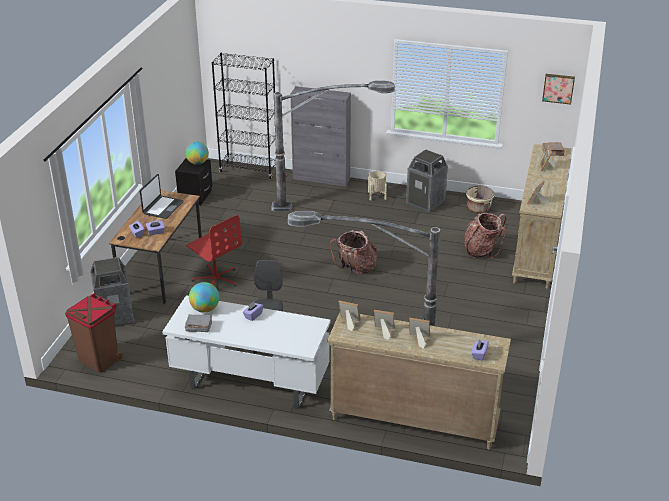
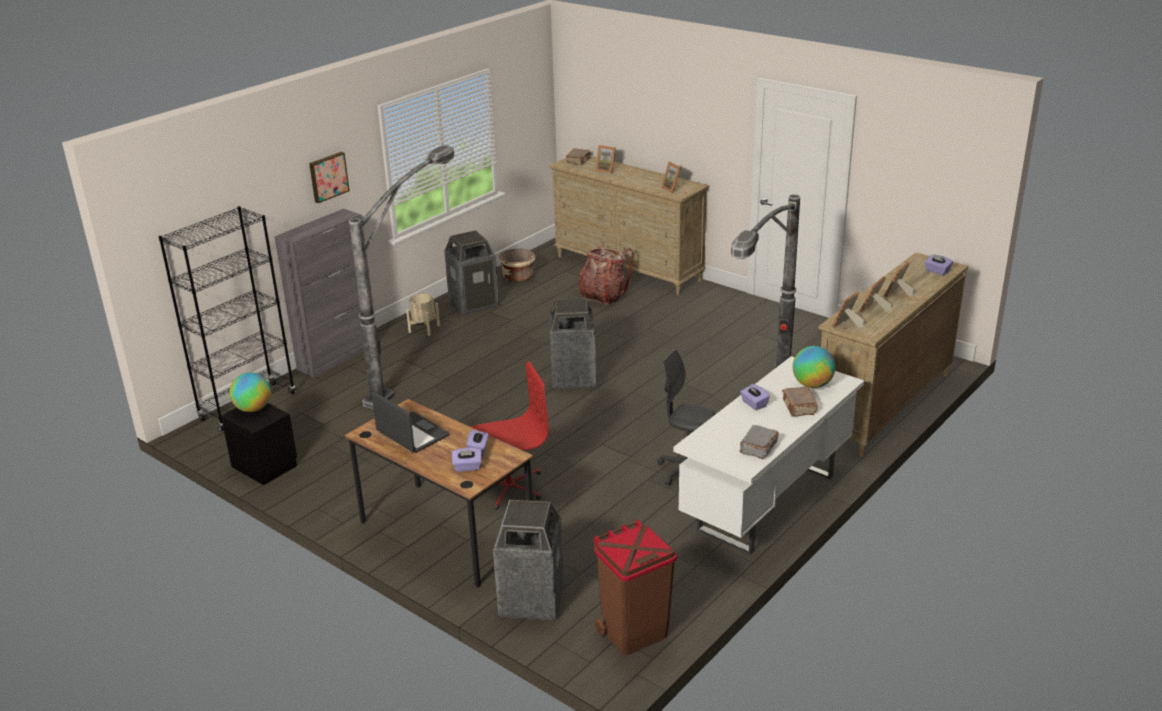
camera: 65 degrees left, 5 degrees down
(205, 309) = (718, 436): globe -> globe (812, 385)
(258, 335) = (799, 407): none -> brown book
(355, 269) = (574, 378): backpack -> trash can
(558, 88) = (536, 93): picture -> picture (328, 176)

